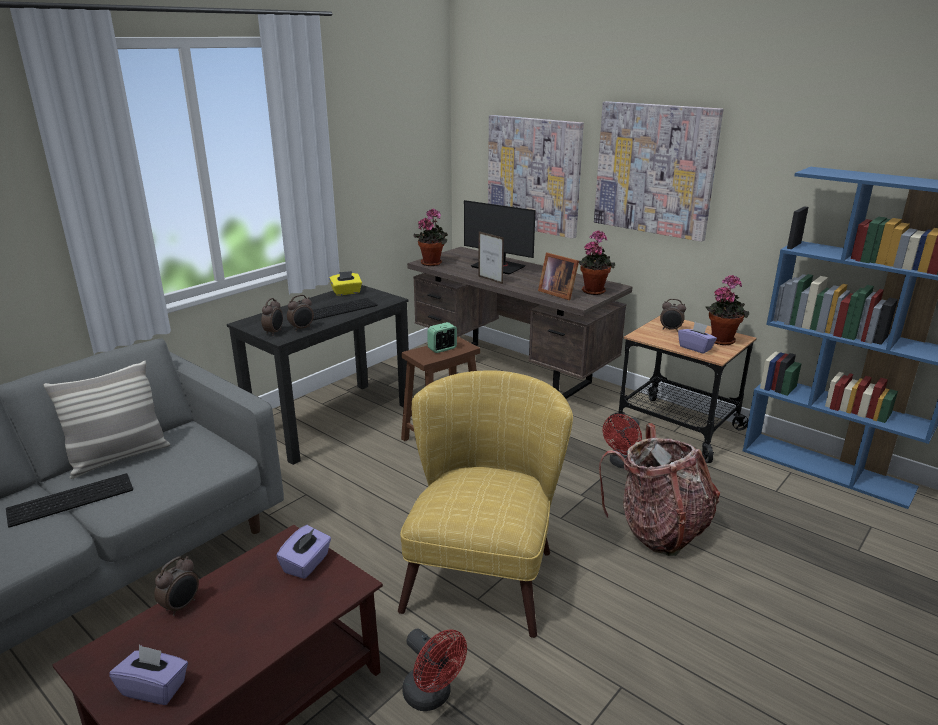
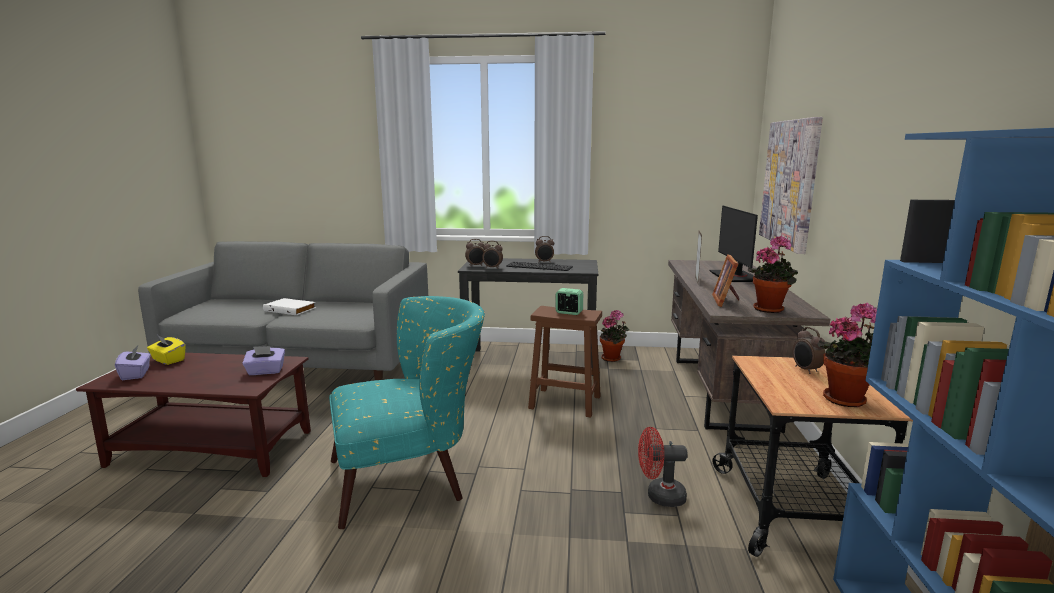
camera: 55 degrees right, 10 degrees down
(72, 498) = (291, 309): keyboard -> white book
(119, 457) = (338, 304): pillow -> none
(181, 606) = (209, 358): alarm clock -> alarm clock (544, 262)
(346, 292) = (573, 262): yellow tissue box -> yellow tissue box (168, 360)
(432, 263) = (687, 263): potted plant -> potted plant (613, 358)
(432, 697) = (250, 506): red fan -> none
(485, 569) = (411, 478): yellow armchair -> turquoise armchair
(655, 169) = (862, 165): picture -> none
(659, 530) = (567, 555): backpack -> none
(695, 348) = (785, 390): purple tissue box -> none

